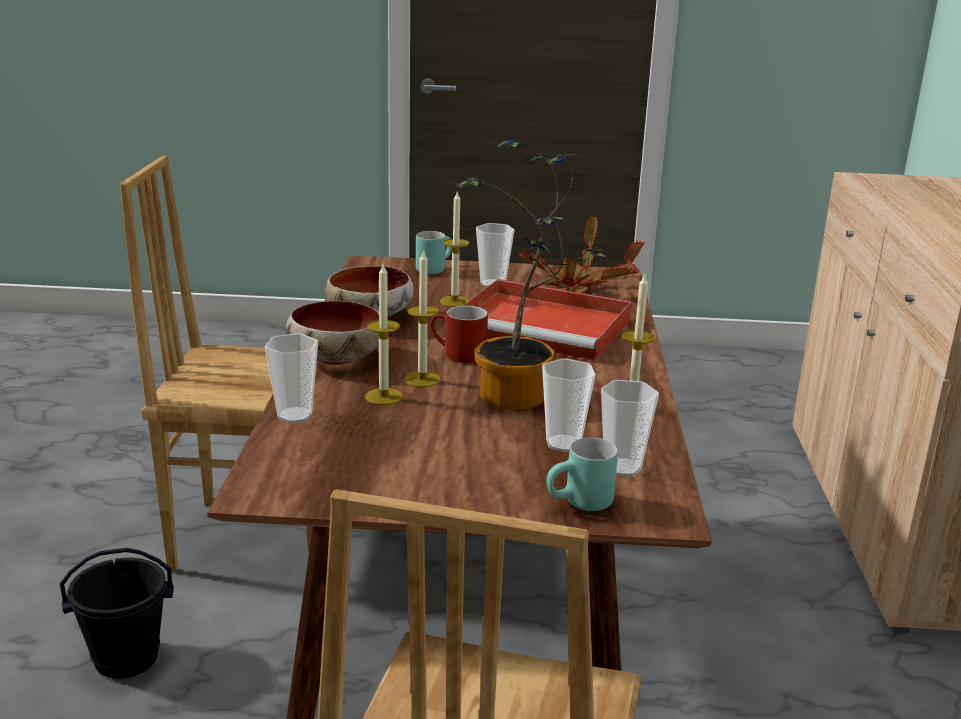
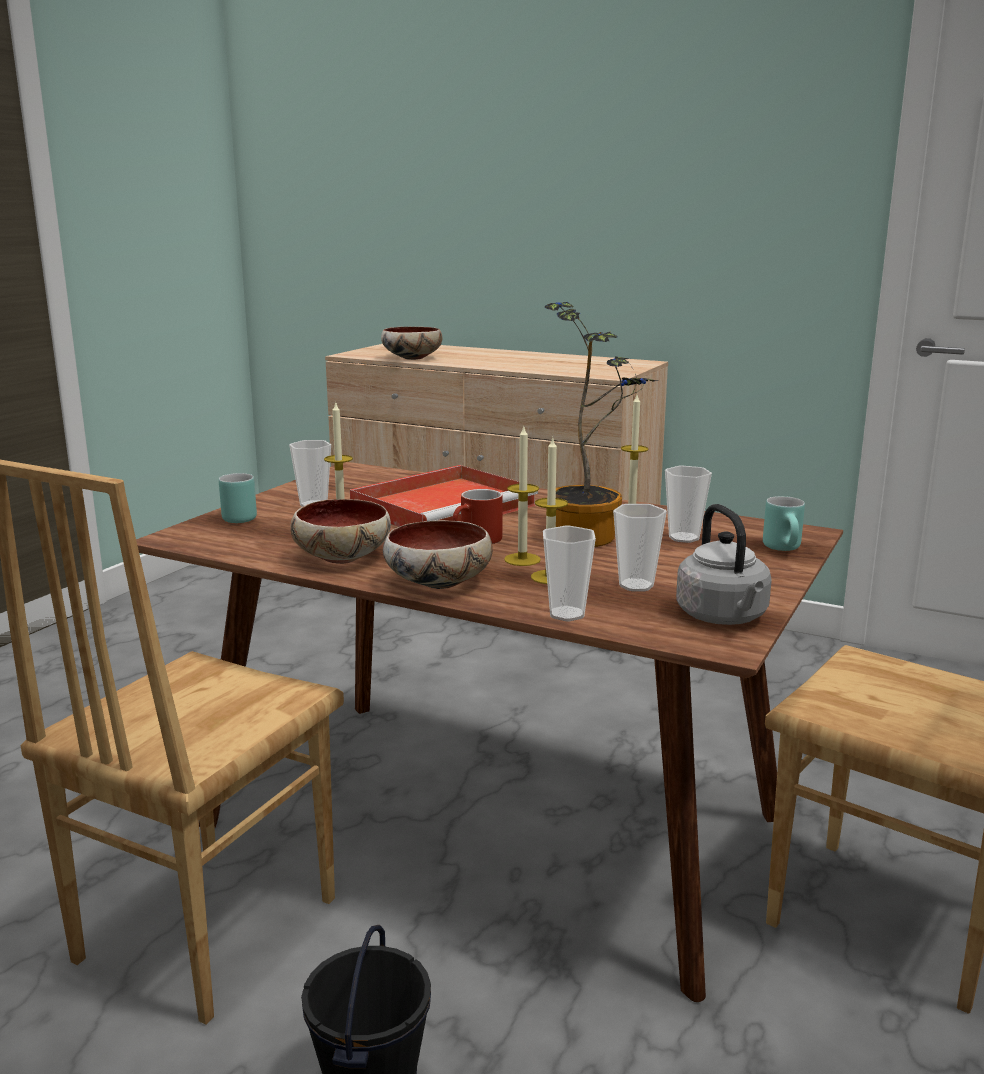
camera: 65 degrees left, 5 degrees down
(328, 486) = (723, 617): none -> grey kettle
(578, 287) = (363, 483): potted plant -> none
(622, 468) = (732, 530): cup -> cup (636, 585)
(889, 197) = (411, 358): none -> bowl

